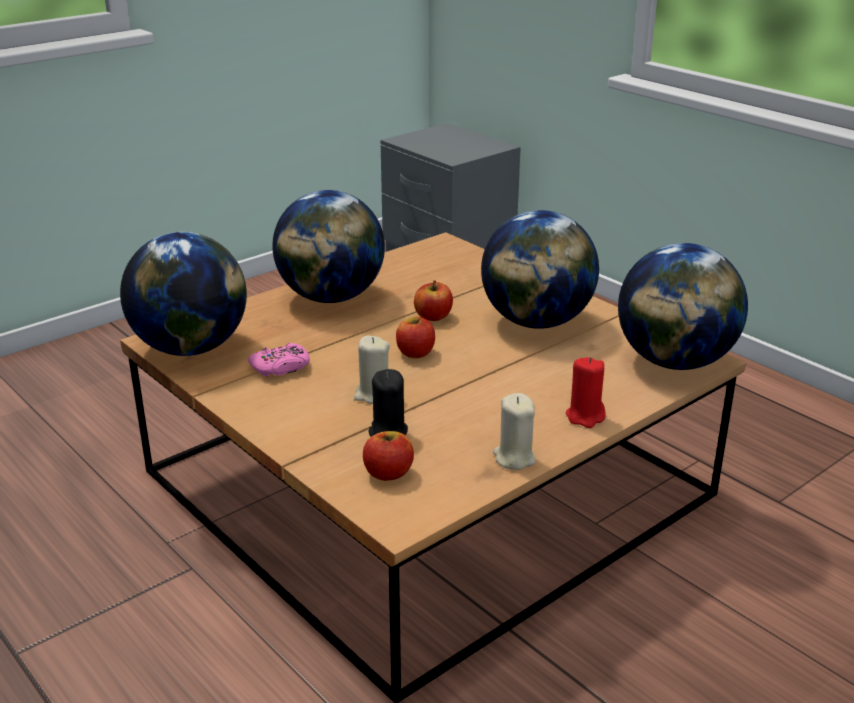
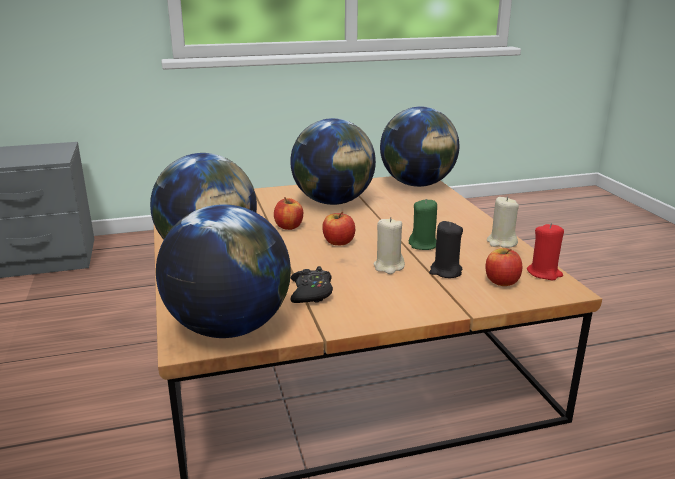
camera: 65 degrees left, 5 degrees down
(281, 367) = (311, 292): pink game controller -> black game controller
(455, 405) = (423, 245): none -> green candle
(585, 416) = (464, 216): red candle -> red candle (544, 273)

